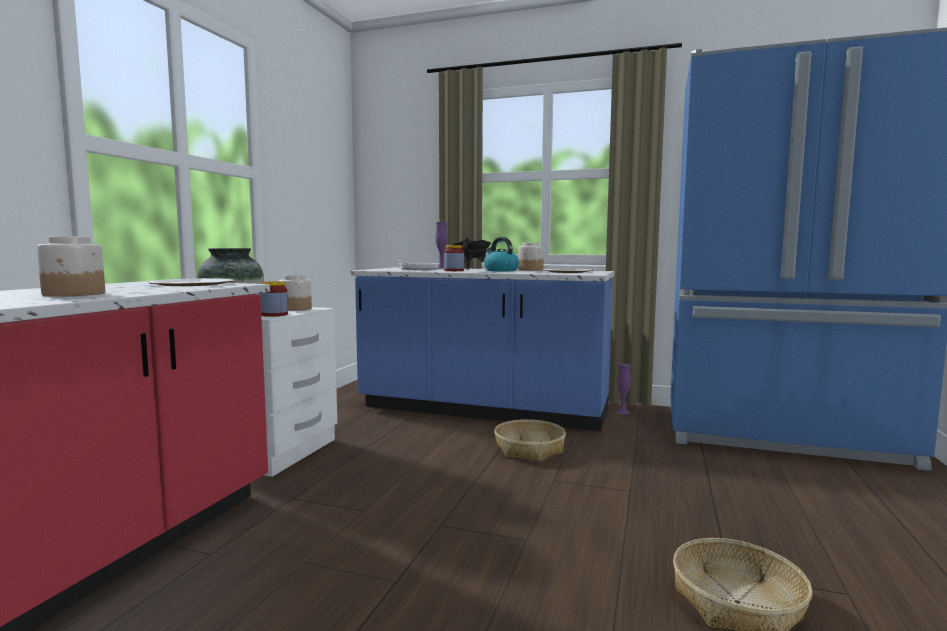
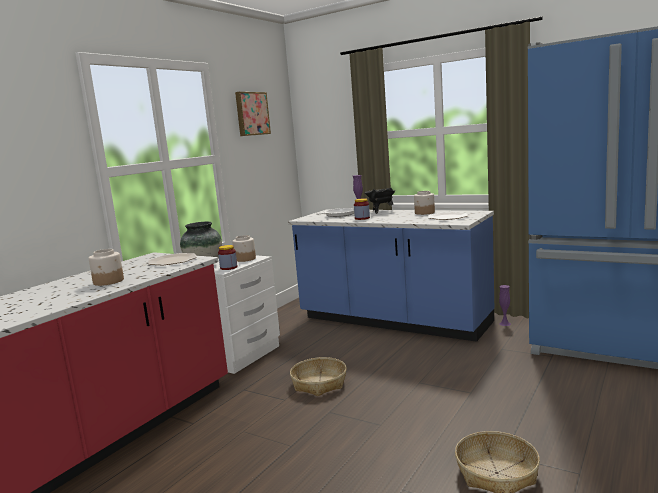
camera: 15 degrees right, 5 degrees up
(305, 129) = (251, 114): none -> picture
(500, 270) = (398, 216): kettle -> none
(529, 449) = (413, 356): basket -> basket (319, 383)

